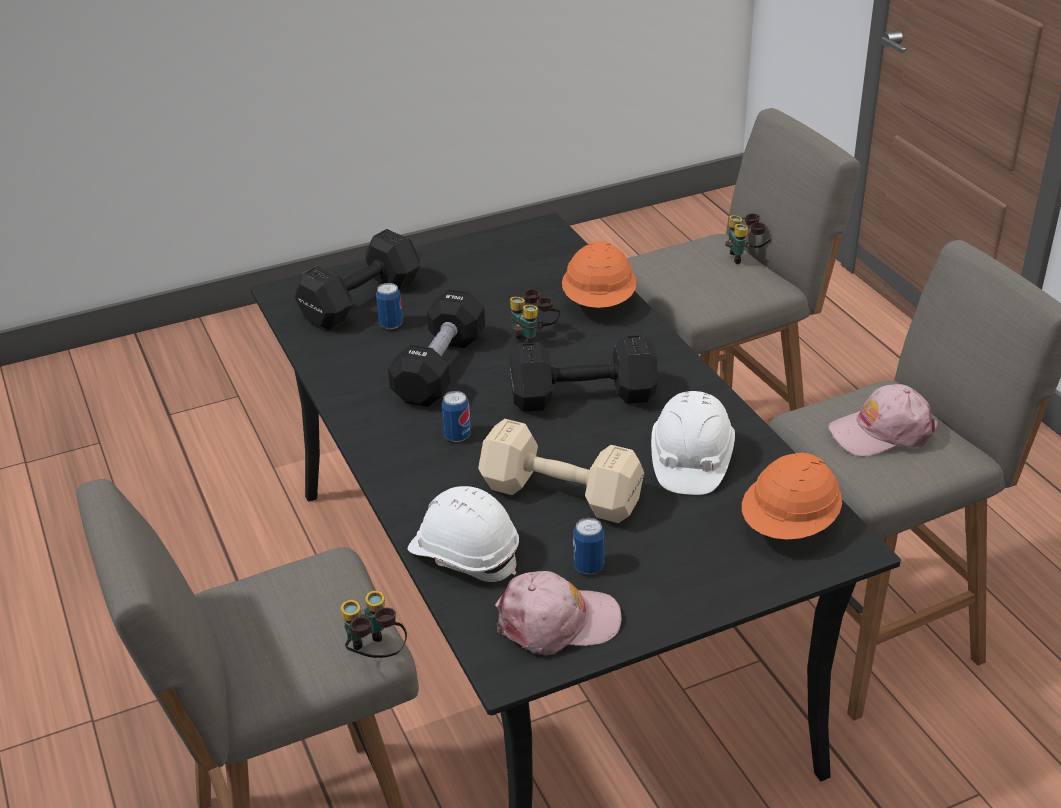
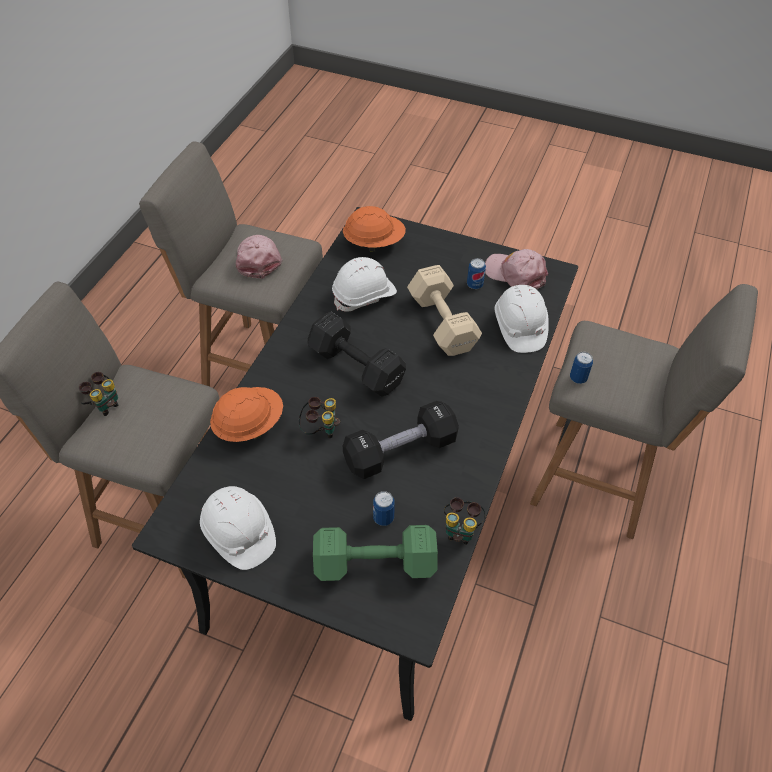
camera: 135 degrees left, 15 degrees up
(358, 302) = (378, 564): black dumbbell -> green dumbbell
(374, 655) = (596, 327): binoculars -> binoculars (461, 530)
(457, 436) = (448, 393): can -> can (578, 378)
(491, 255) = (239, 534): none -> white hard hat
(881, 432) = (258, 259): pink cap -> pink cap turned 135 degrees counterclockwise

